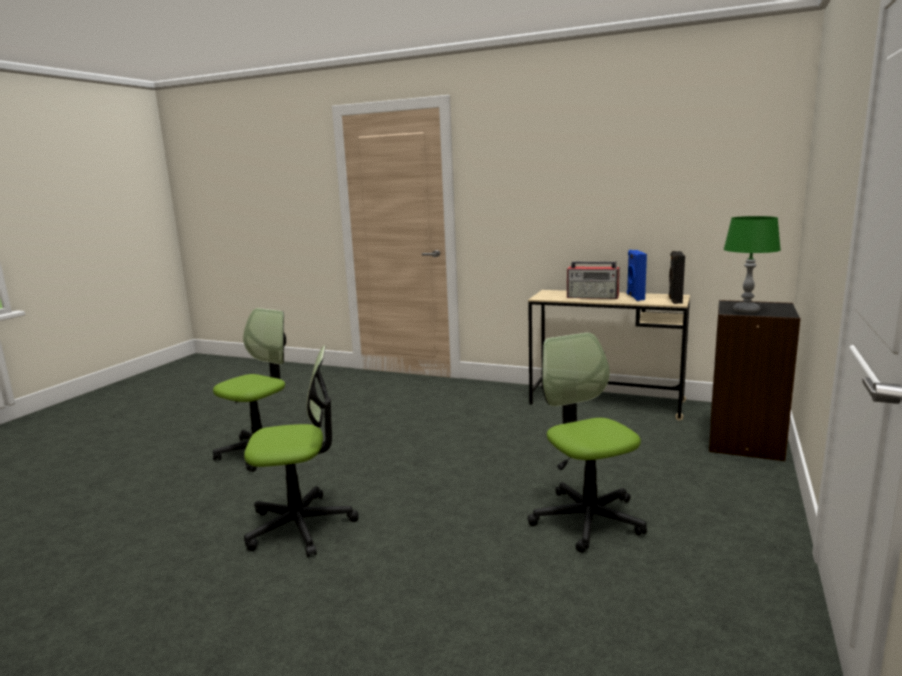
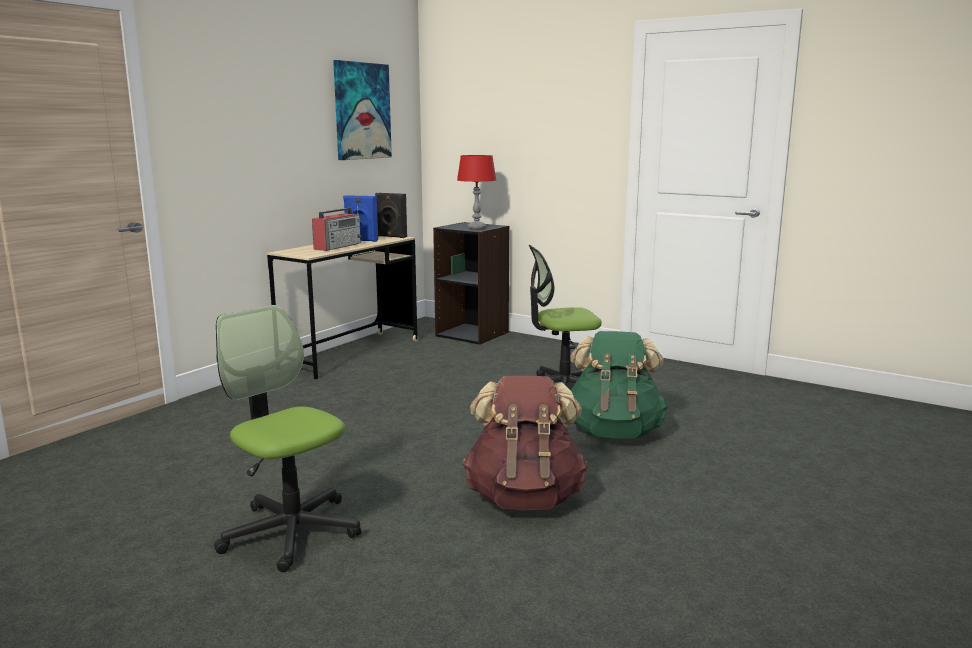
camera: 80 degrees left, 0 degrees up
(301, 526) = (525, 498): office chair -> brown backpack
(464, 565) = (614, 432): none -> green backpack
(689, 162) = (362, 111): none -> picture
(746, 311) = (476, 228): green table lamp -> red table lamp

